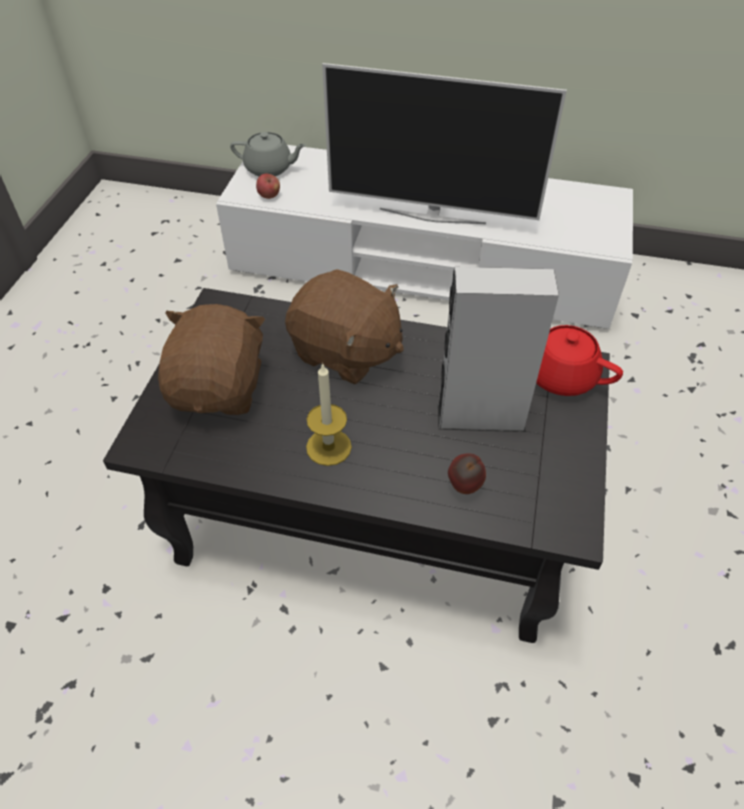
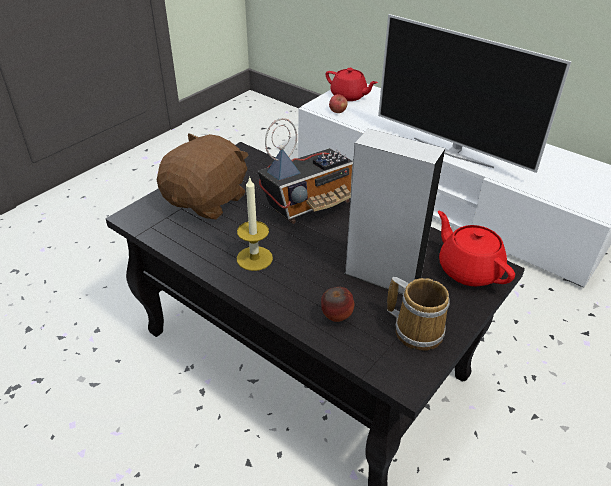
camera: 25 degrees right, 10 degrees down
(269, 169) = (349, 96): grey teapot -> red teapot
(346, 352) = (309, 205): brown plush toy -> radio
(550, 467) = (416, 329): none -> mug

